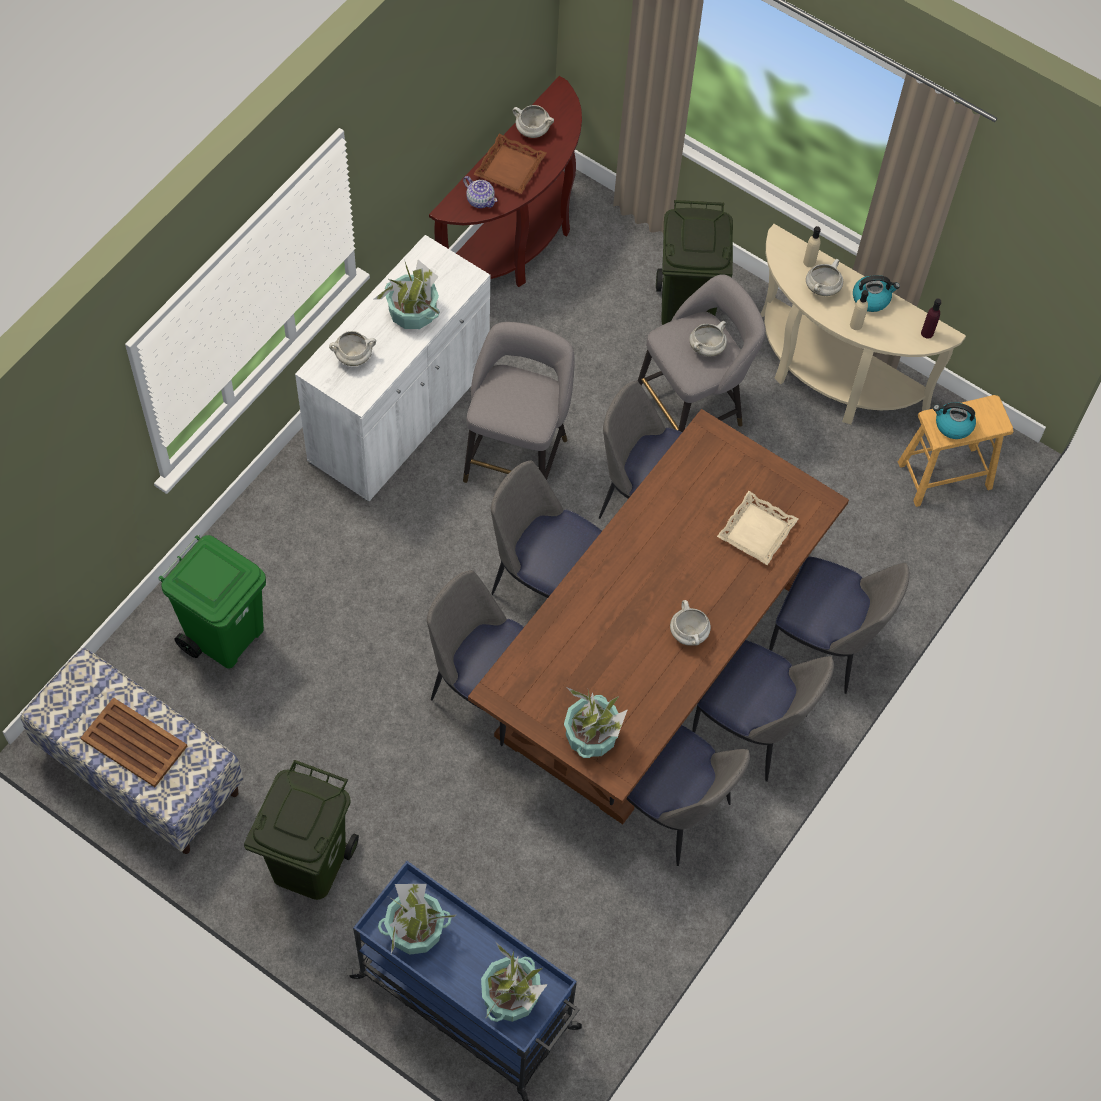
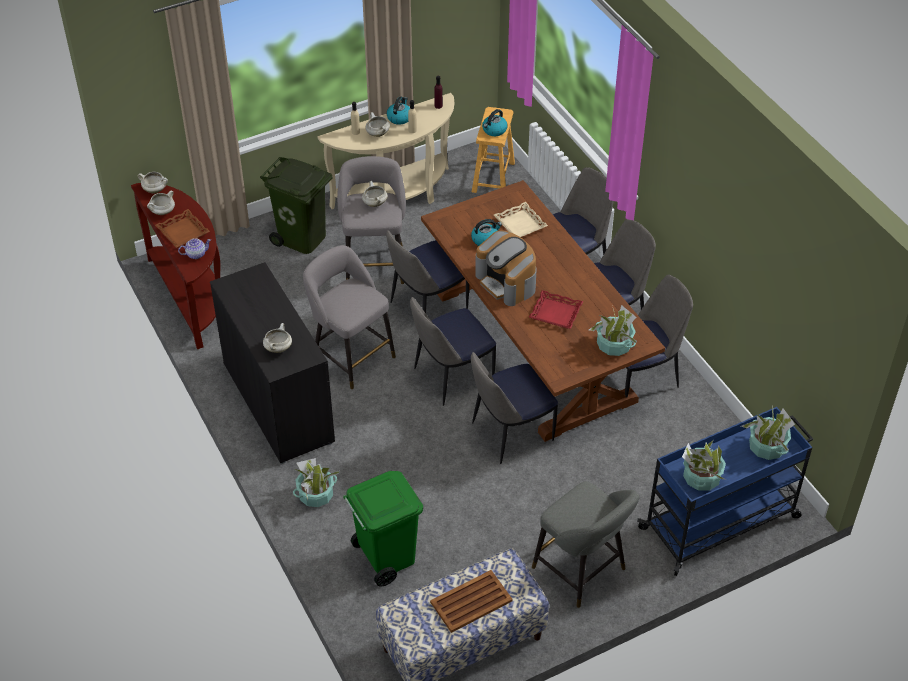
camera: 60 degrees left, 15 degrees down
(307, 863) = (582, 571): green trash can -> grey stool
(400, 414) = (278, 403): white cabinet -> black cabinet
(412, 312) = (265, 308): potted plant -> potted plant (316, 495)
(610, 641) = (555, 313): none -> red tray
(635, 561) = (507, 282): none -> coffee machine
(689, 633) = (570, 277): white cooking pot -> white cooking pot (155, 190)
(701, 502) = (485, 239): none -> kettle

